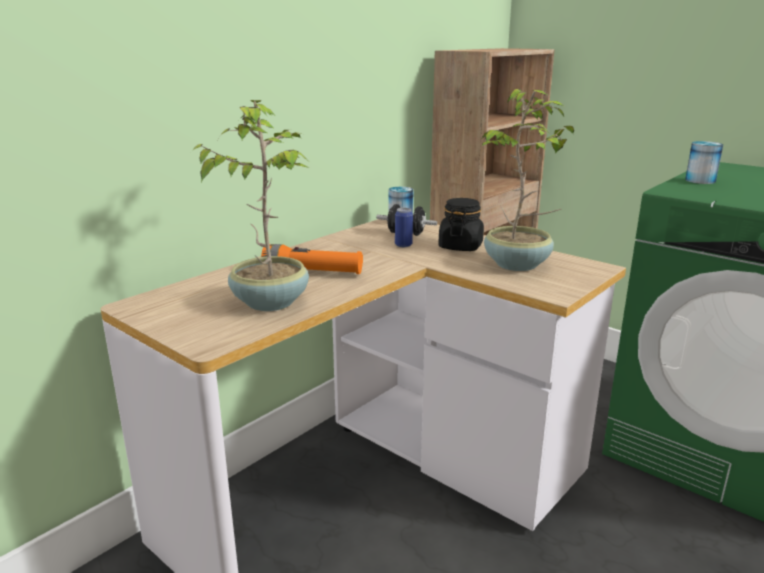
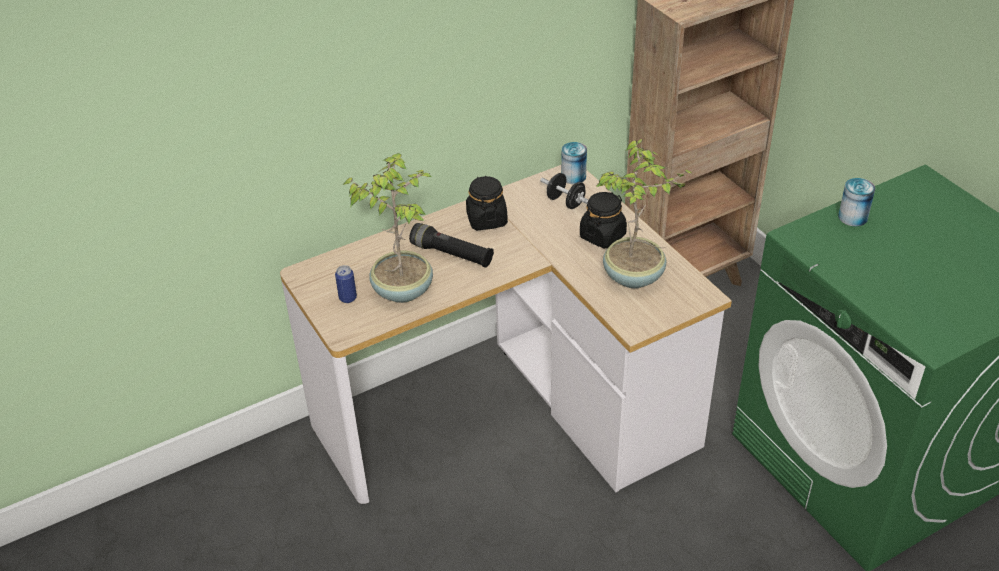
camera: 20 degrees right, 20 degrees up
(312, 273) = (451, 254): orange flashlight -> black flashlight
(335, 249) = (486, 219): none -> black jar
(403, 245) = (551, 223): can -> can (348, 298)

